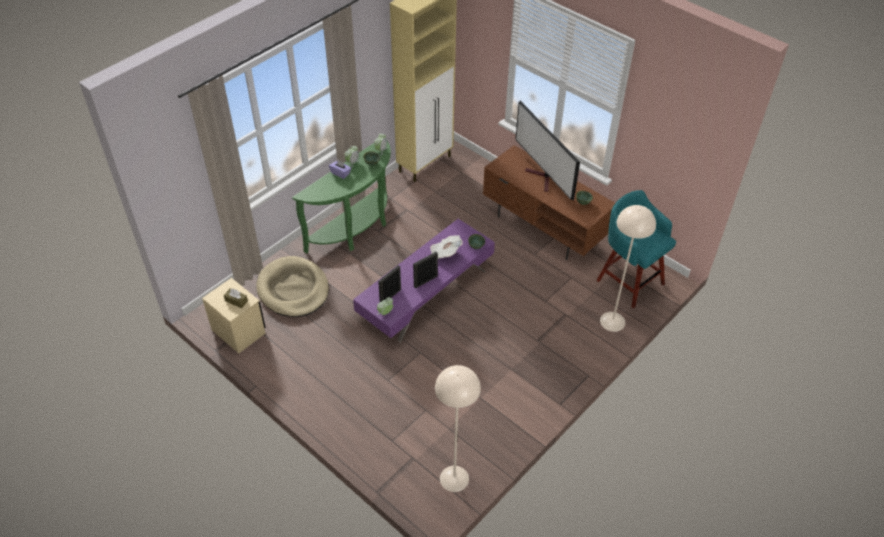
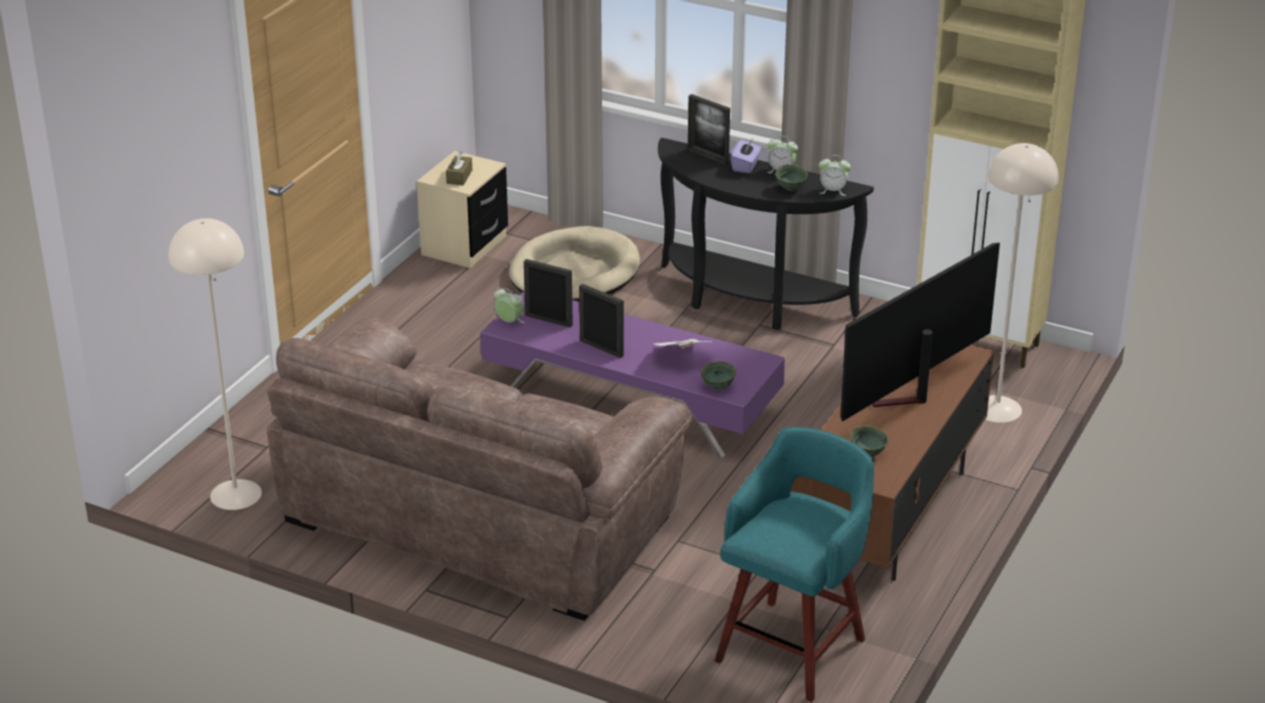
camera: 75 degrees right, 15 degrees down
(323, 184) = (708, 156): none -> picture frame
(355, 229) = (748, 302): green console table -> black console table
(510, 373) = (477, 521): none -> brown sofa
(612, 321) = (663, 635): beige floor lamp -> beige floor lamp (996, 409)

